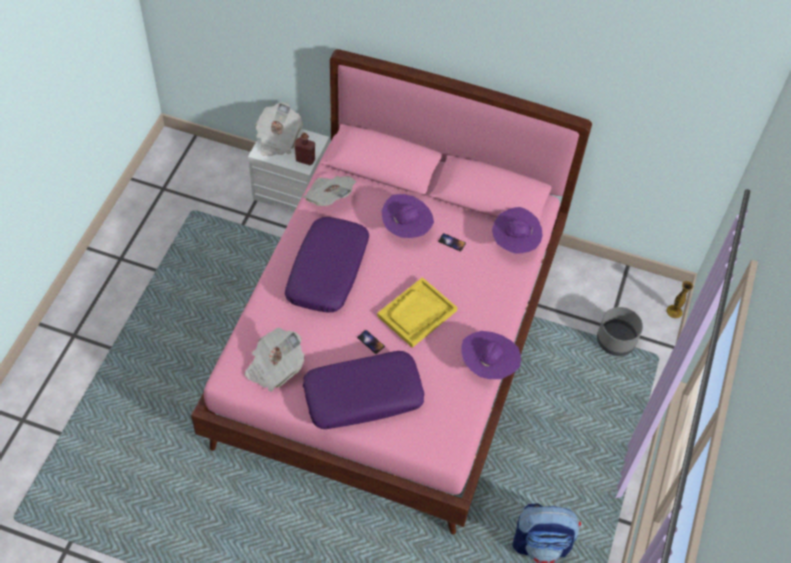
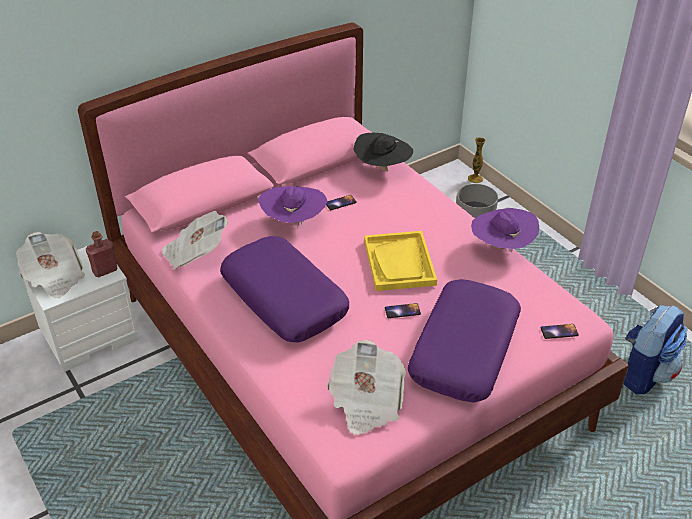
camera: 50 degrees left, 15 degrees down
(426, 443) = (559, 331): none -> phone
(514, 244) = (382, 169): purple hat -> black hat

